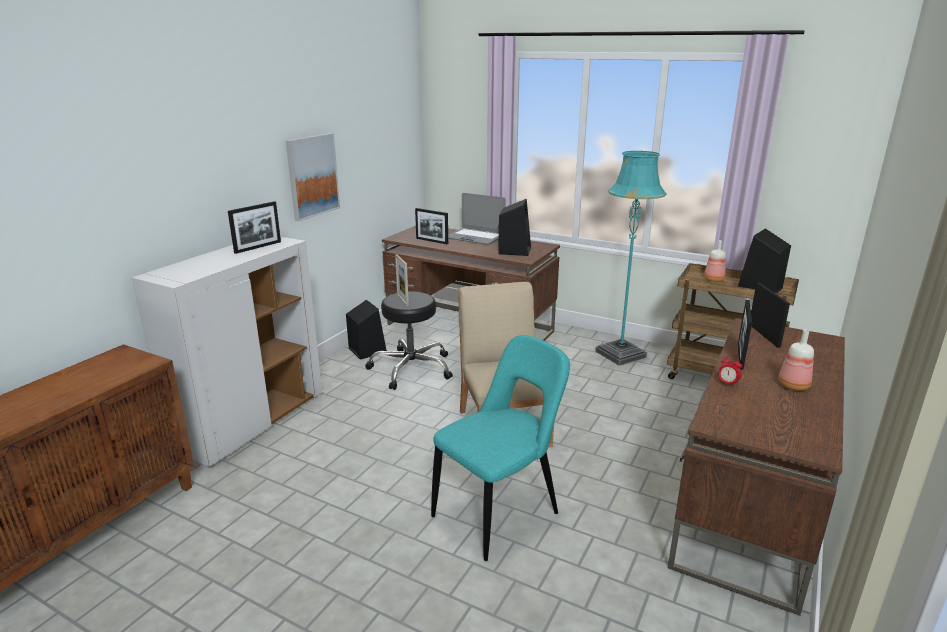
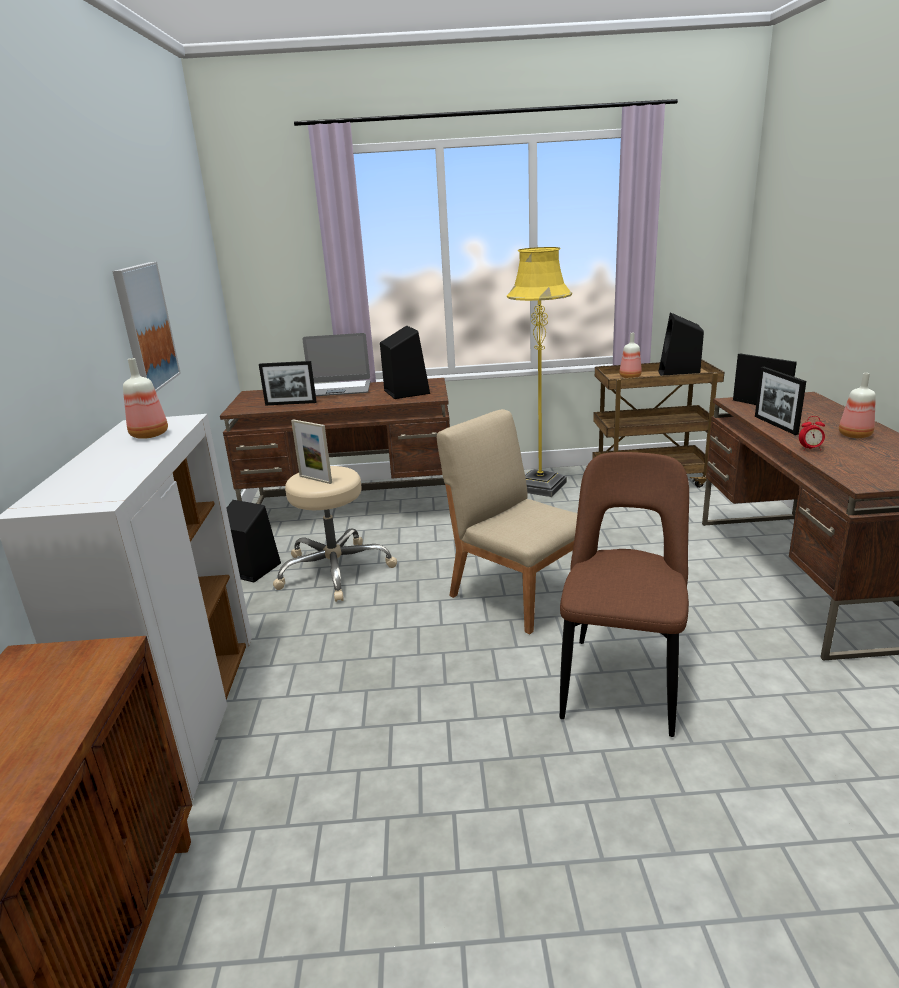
camera: 30 degrees left, 0 degrees up
(258, 247) = (149, 434): picture frame -> bottle
(411, 368) = (334, 570): black stool -> beige stool
(500, 512) = (622, 680): turquoise chair -> brown chair
(620, 354) = (540, 486): turquoise floor lamp -> yellow floor lamp

